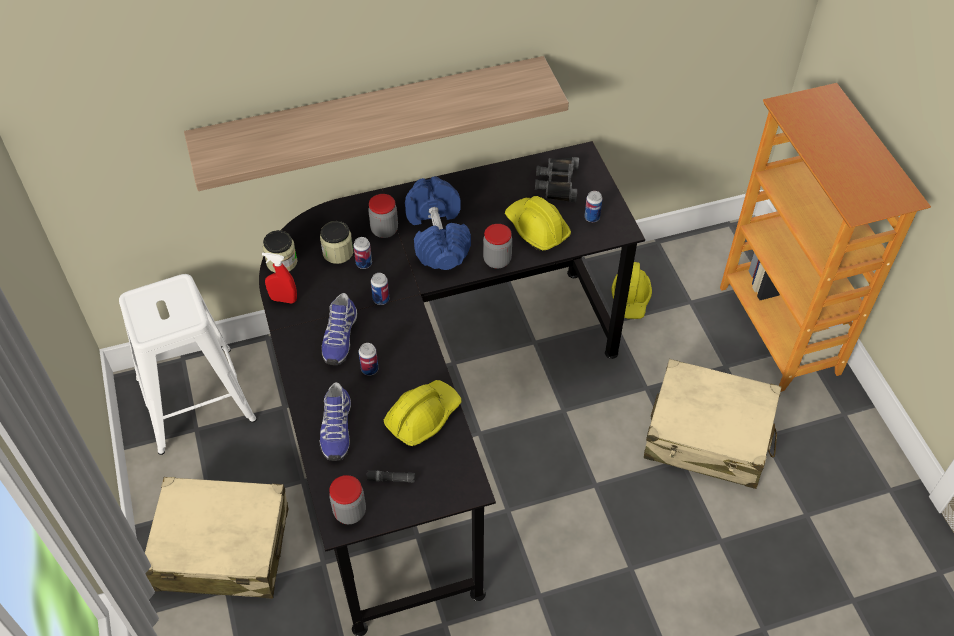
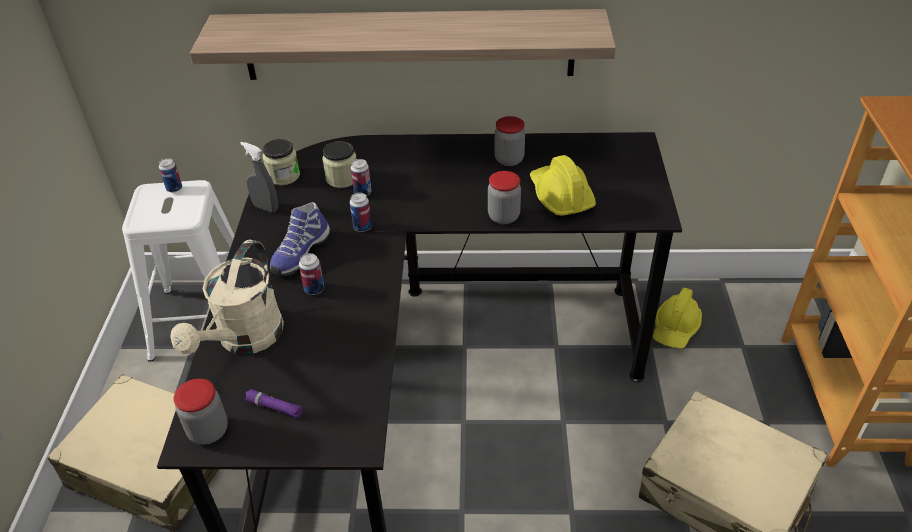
camera: 20 degrees right, 10 degrees down
(283, 299) = (265, 207): red spray bottle -> grey spray bottle
(336, 430) = (245, 340): shoe -> beige watering can
(384, 230) = (399, 168): jar -> jar (509, 159)
(391, 479) = (274, 407): black flashlight -> purple flashlight
(423, 416) = (345, 350): yellow hard hat -> none
(438, 237) = (451, 184): blue dumbbell -> none
(557, 183) = (600, 160): black binoculars -> none
(592, 217) = (627, 198): can -> can (174, 188)

